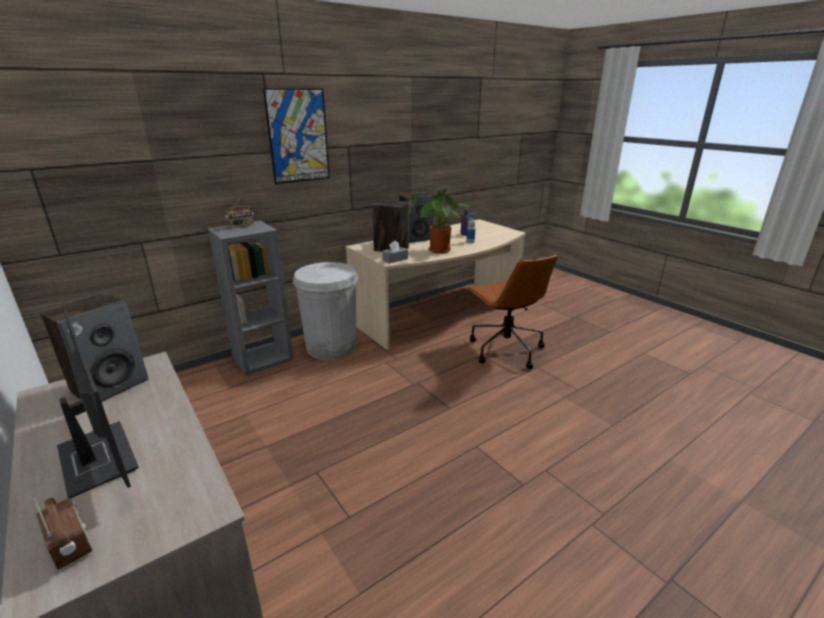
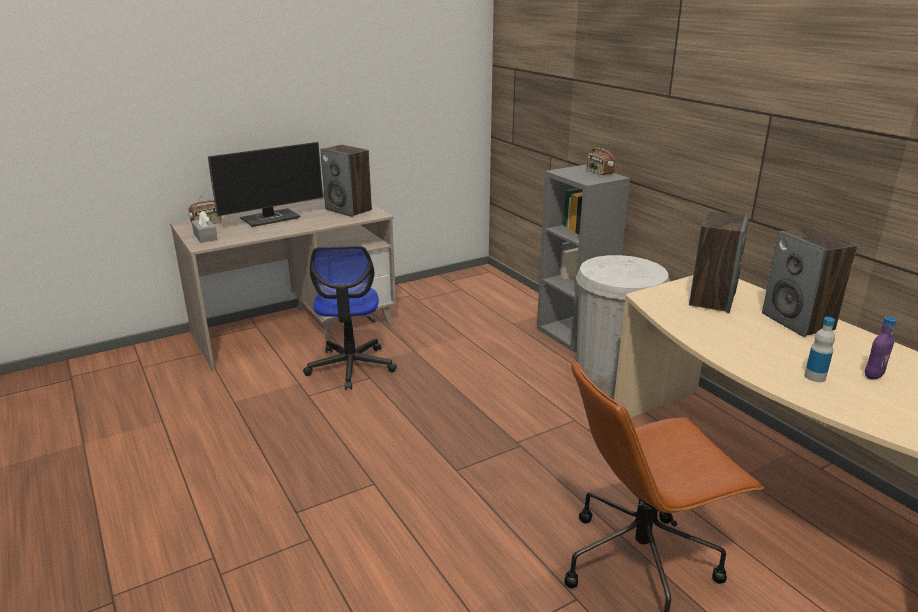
camera: 95 degrees right, 0 degrees up
(291, 491) = (351, 367): none -> office chair
(298, 136) = (699, 82): picture -> none
(395, 259) = (658, 301): grey tissue box -> grey tissue box (205, 236)
(439, 251) = (722, 338): potted plant -> none

